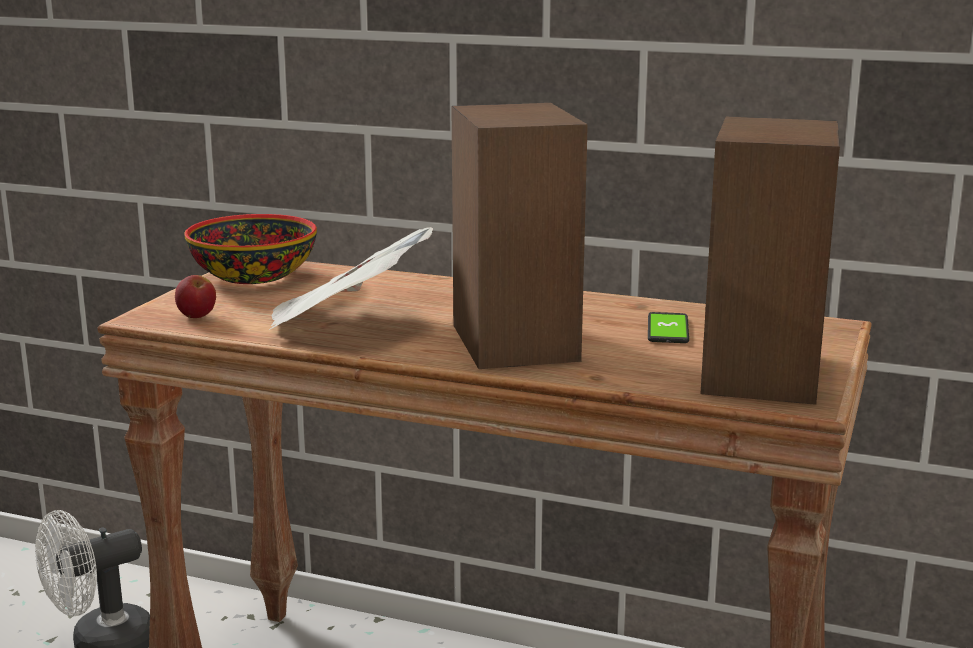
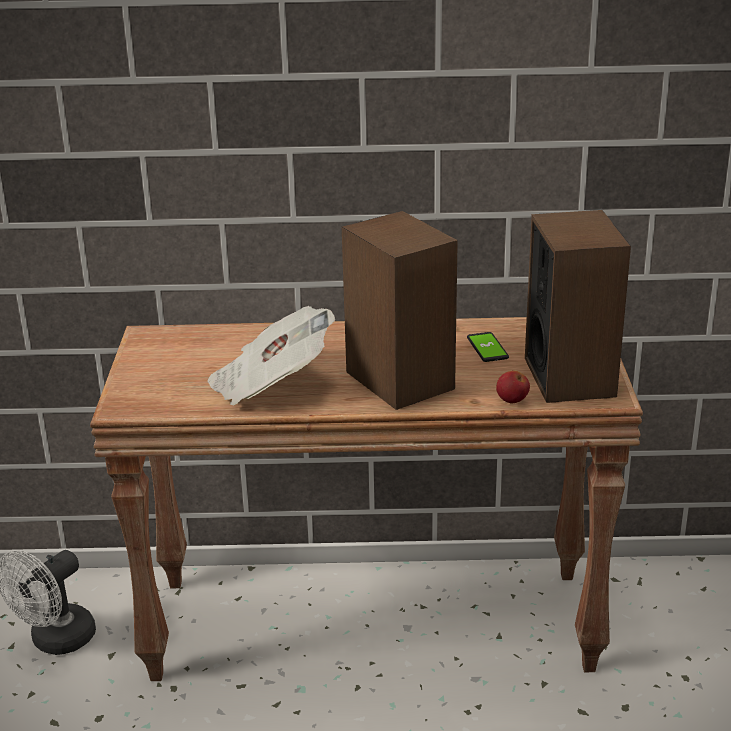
camera: 20 degrees left, 10 degrees up
(197, 317) = (157, 399): apple -> apple (512, 401)
(252, 276) = (157, 349): bowl -> none

